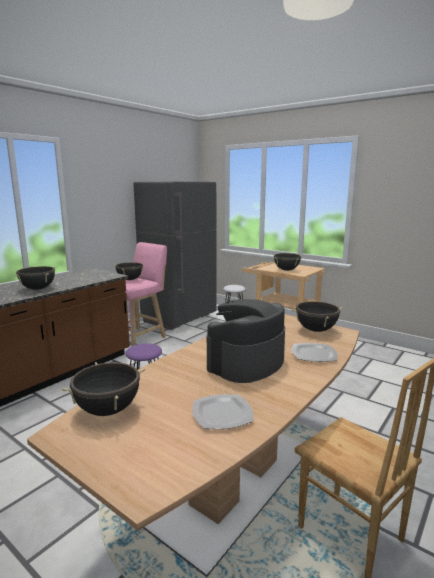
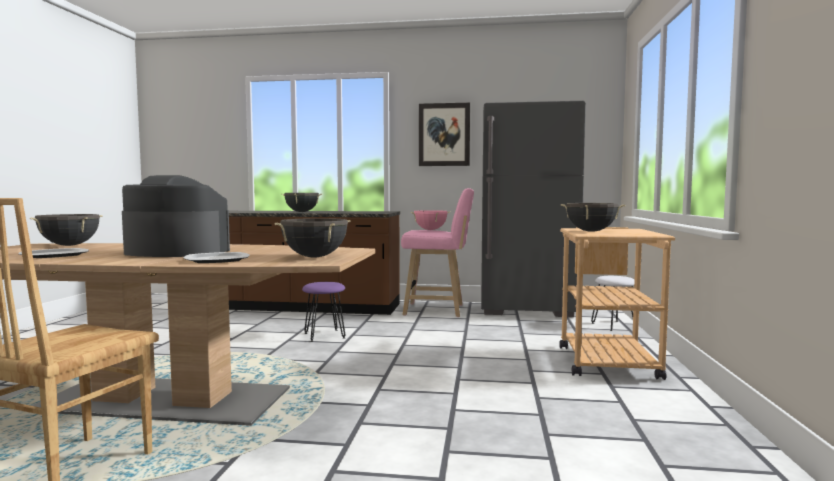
camera: 60 degrees right, 10 degrees down
(108, 198) = (444, 134): none -> picture
(130, 279) = (430, 230): black cooking pot -> pink cooking pot

